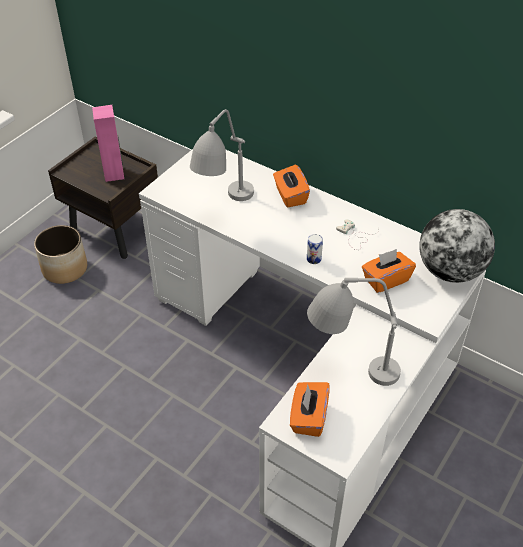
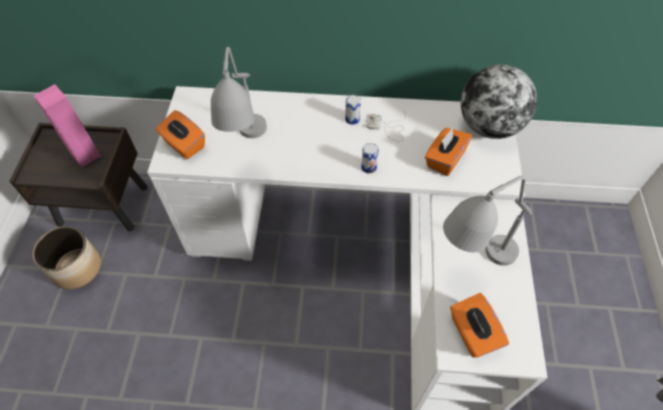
camera: 30 degrees left, 10 degrees up
(290, 196) = (302, 111): orange tissue box -> orange tissue box (184, 145)
(328, 218) = (352, 119): none -> can

